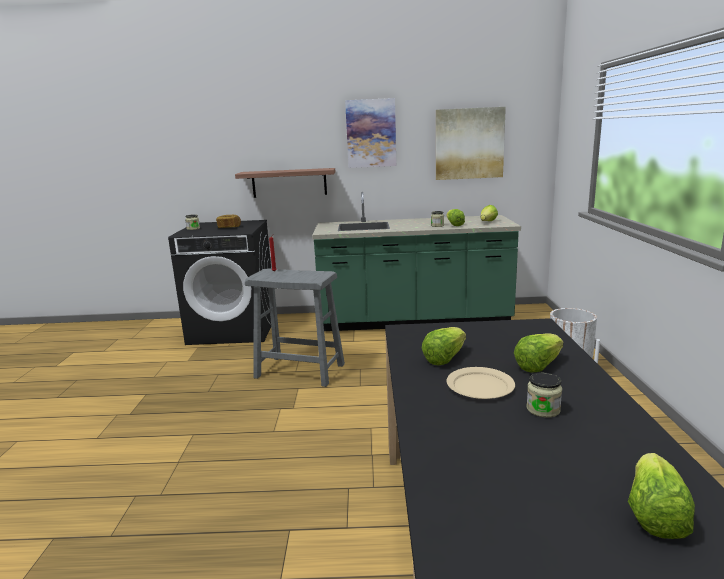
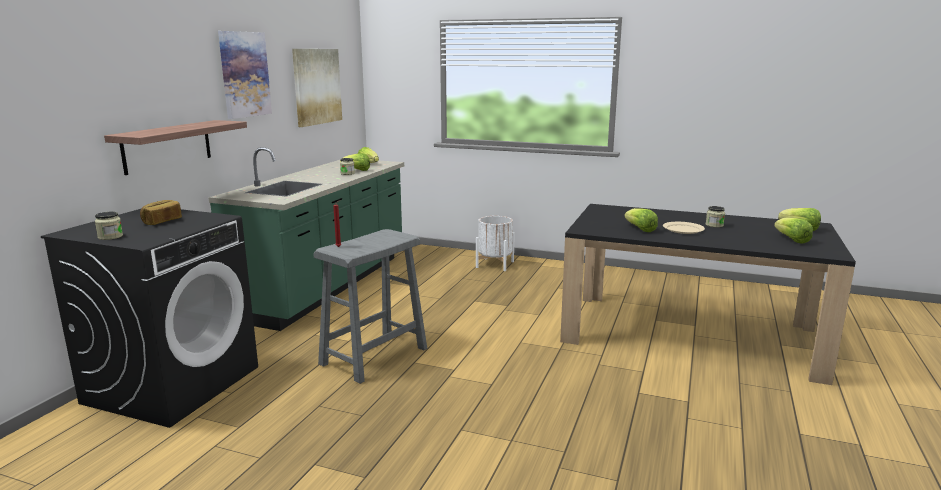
camera: 70 degrees left, 0 degrees up
(538, 366) = (661, 217): lettuce -> lettuce (791, 240)

